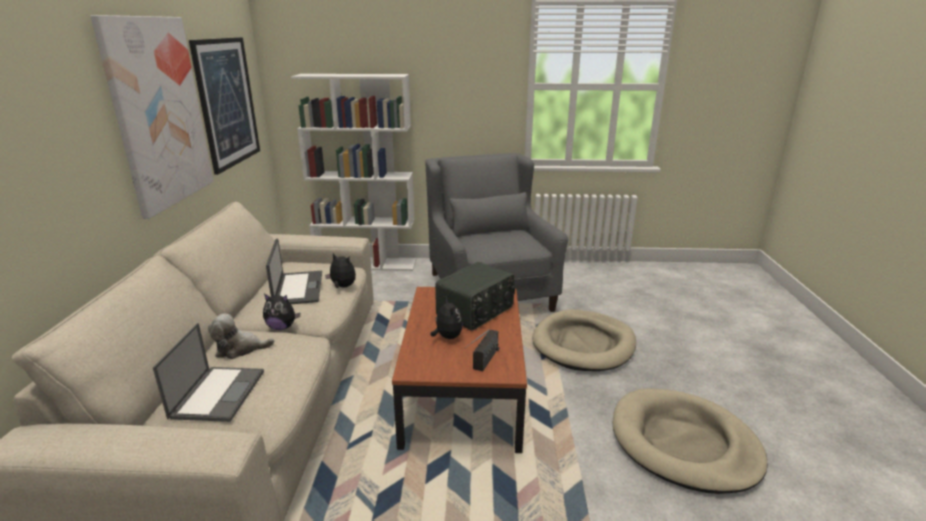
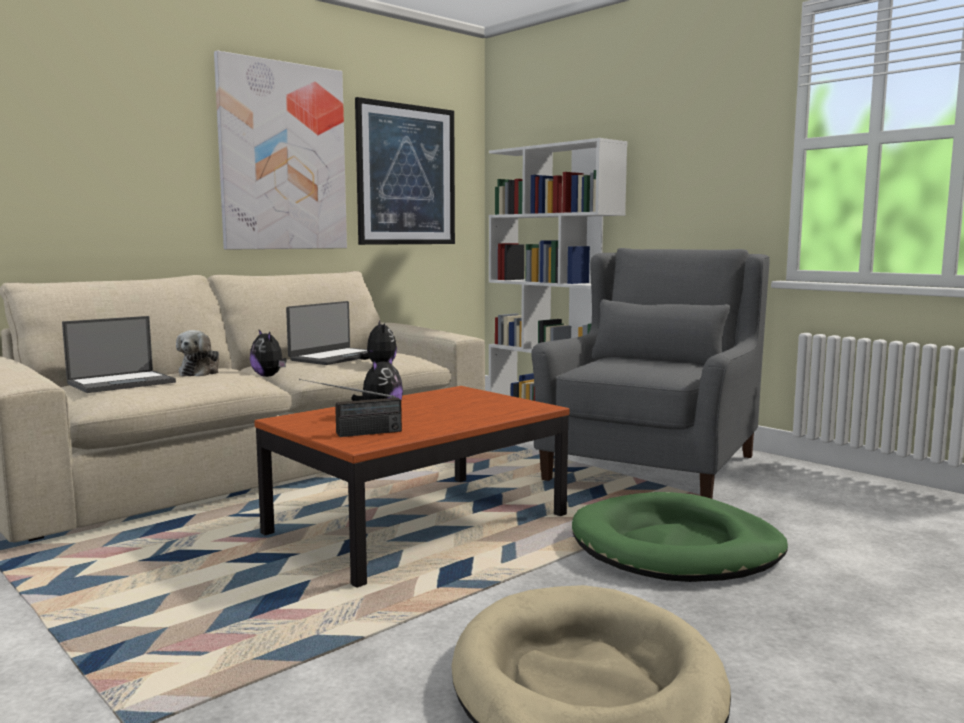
camera: 45 degrees right, 15 degrees down
(240, 349) = (201, 372): plush toy -> plush toy turned 120 degrees counterclockwise
(476, 311) = (465, 409): radio -> none
(583, 344) = (676, 547): beige dog bed -> green dog bed

